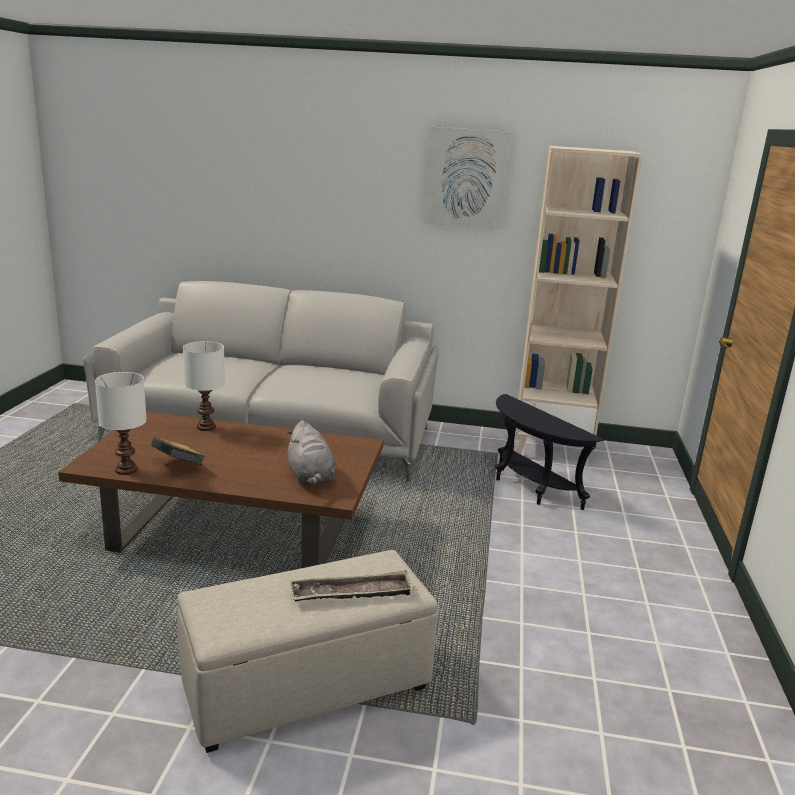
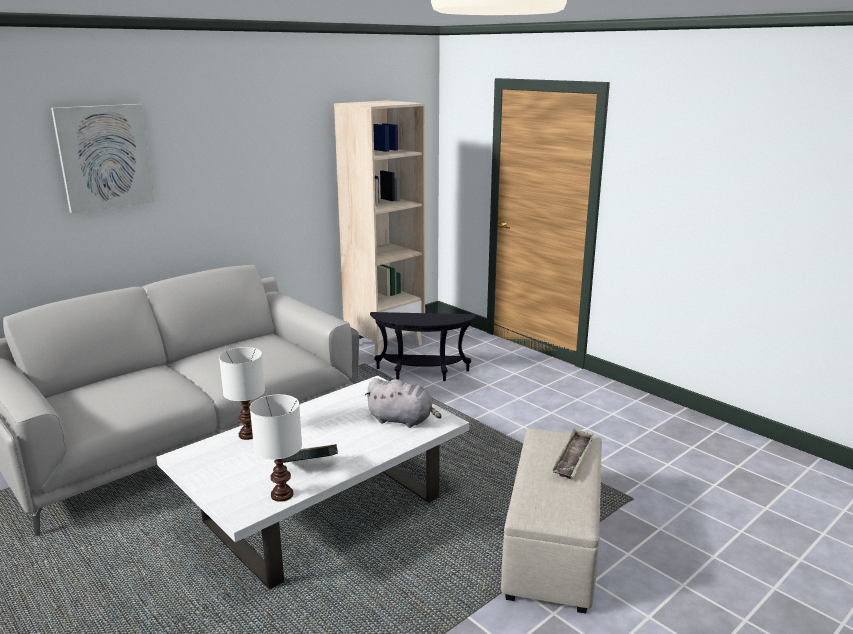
camera: 50 degrees left, 0 degrees up
(237, 530) = (324, 508): brown coffee table -> white coffee table
(467, 178) = (275, 140): picture -> picture (104, 157)

